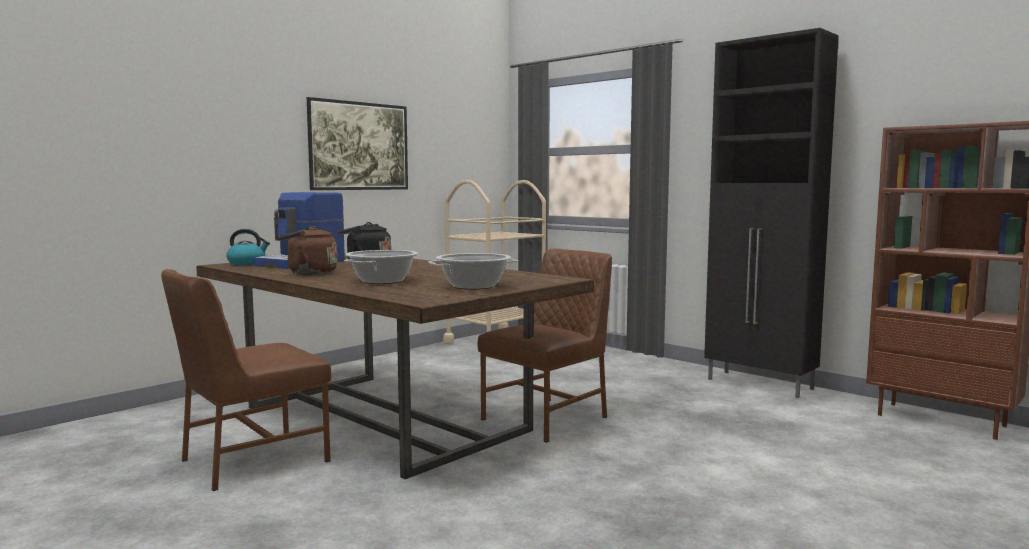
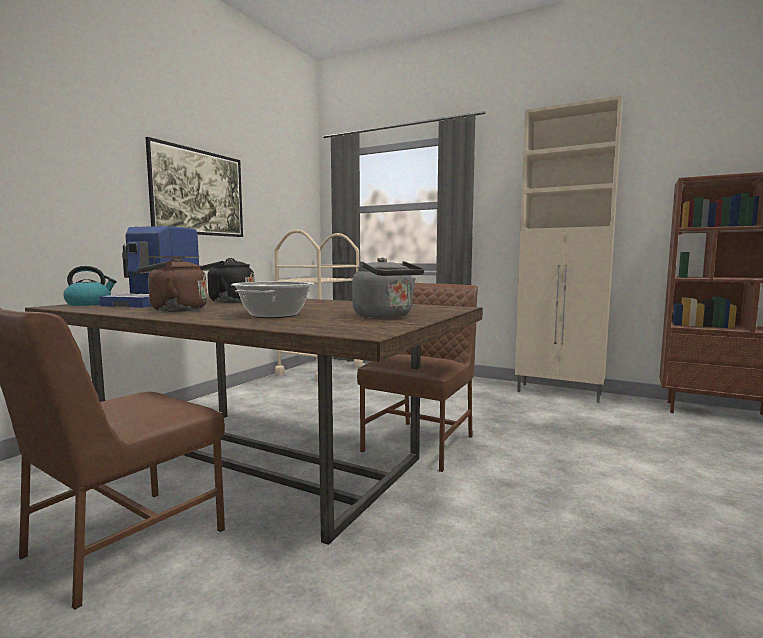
camera: 15 degrees left, 0 degrees up
(473, 286) = (386, 316): cooking pot -> grey kettle
(760, 384) = (560, 393): black cabinet -> beige cabinet

